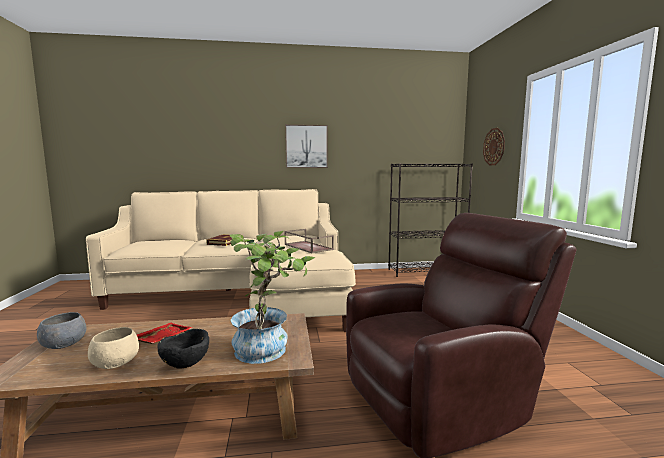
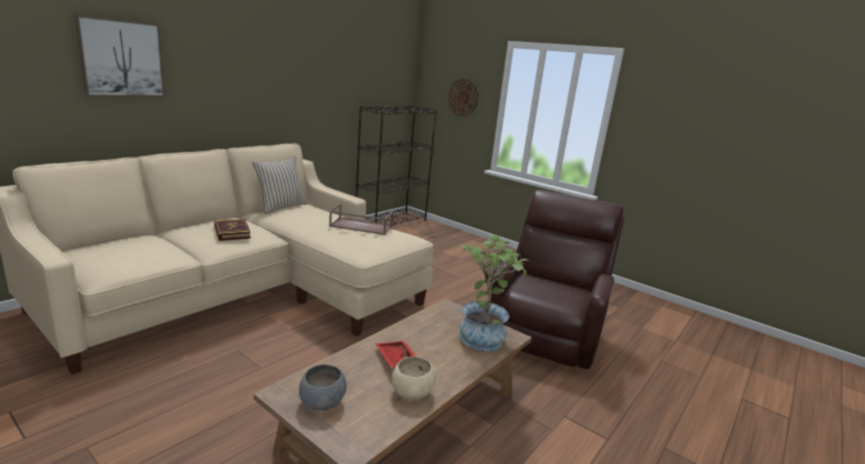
camera: 45 degrees left, 10 degrees up
(185, 366) = (463, 370): black bowl -> none
(288, 235) = (281, 207): none -> beige pillow
(306, 146) = (270, 82): picture -> picture (122, 58)

